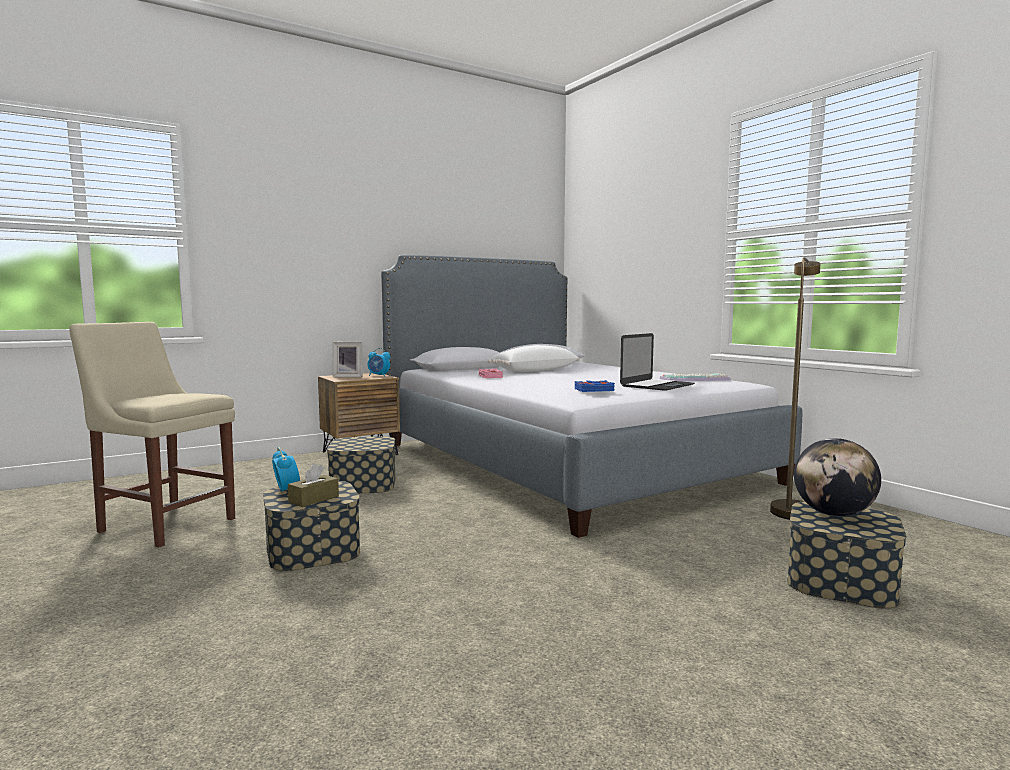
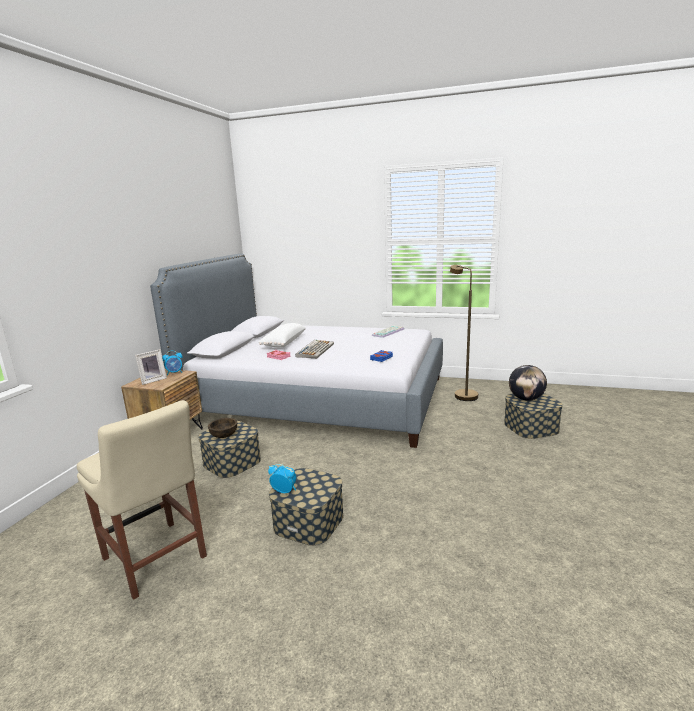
camera: 40 degrees left, 10 degrees up
(164, 524) = (156, 560): beige chair -> beige chair turned 120 degrees counterclockwise
(314, 499) = (318, 489): brown tissue box -> none
(354, 443) = (224, 435): none -> brown bowl
(545, 377) = (315, 350): none -> keyboard
(657, 385) = (389, 343): laptop -> none

